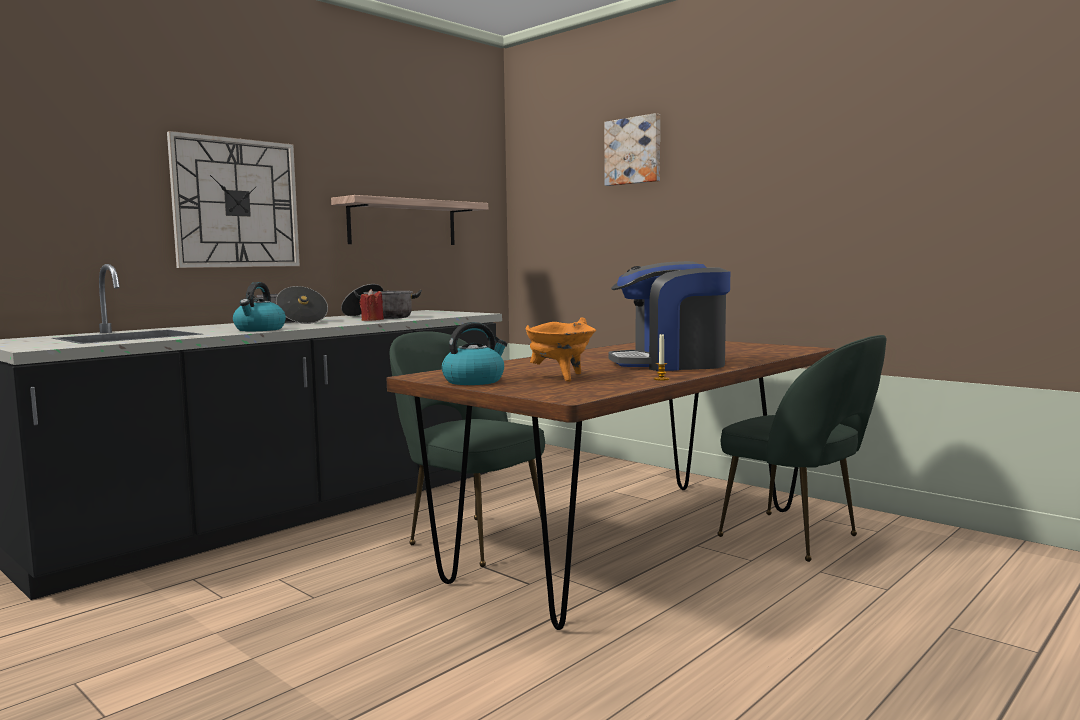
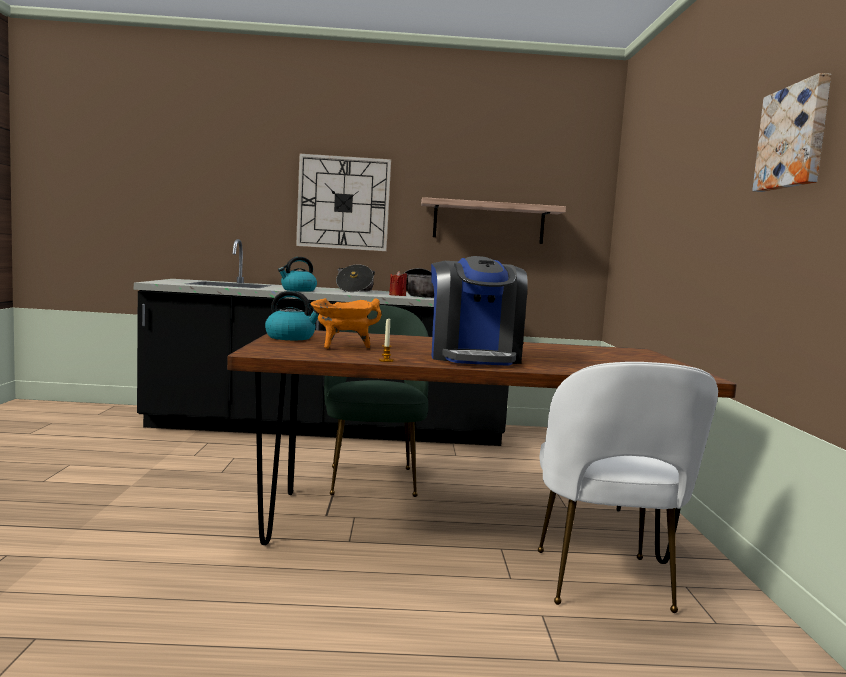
camera: 45 degrees right, 0 degrees up
(634, 151) = (675, 151): picture -> picture (794, 137)
(670, 364) = (474, 357): coffee machine -> coffee machine turned 135 degrees counterclockwise
(797, 539) = (604, 586): green chair -> white chair

